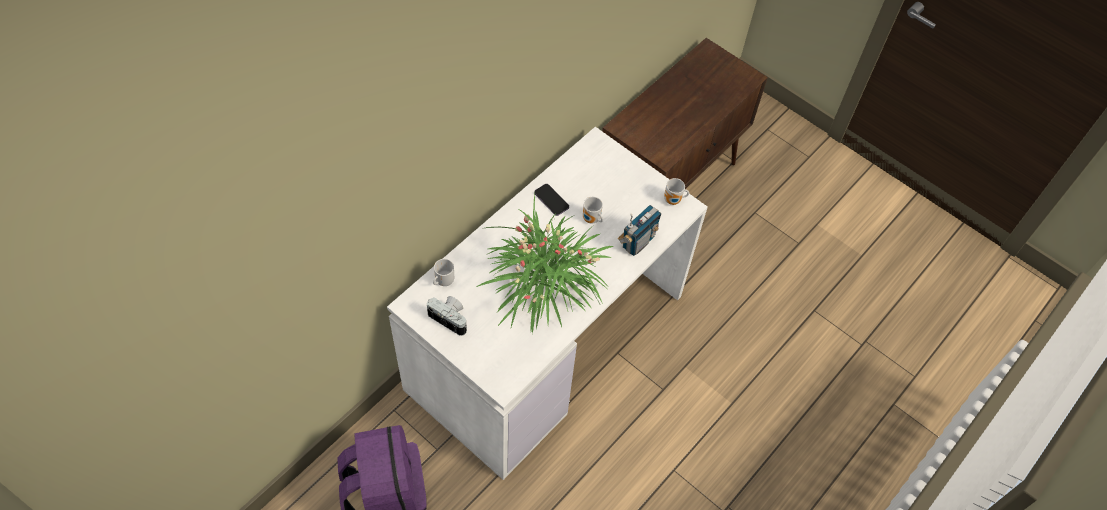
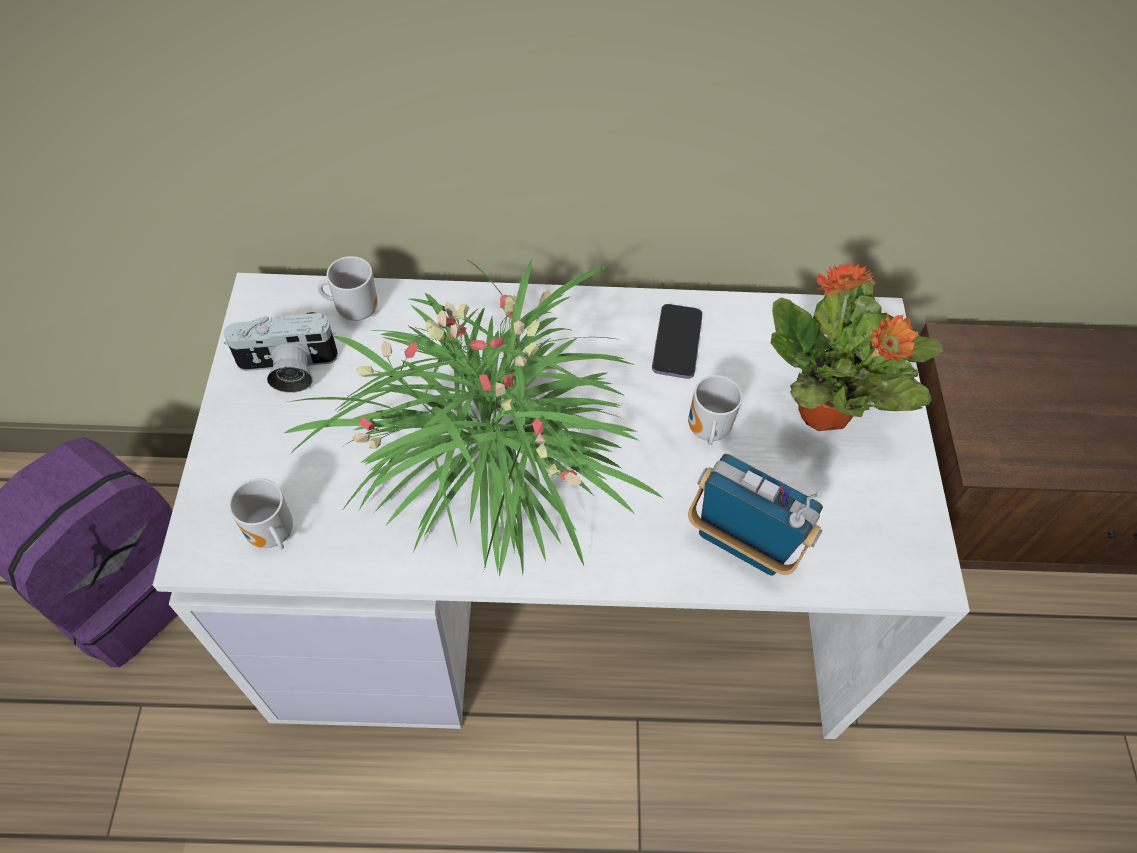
camera: 50 degrees right, 0 degrees up
(451, 318) = (287, 370): camera -> camera turned 90 degrees clockwise
(615, 184) = (824, 412): none -> potted plant
(637, 242) = (742, 544): radio -> radio turned 150 degrees counterclockwise
(673, 201) = (906, 537): mug -> mug (271, 536)

